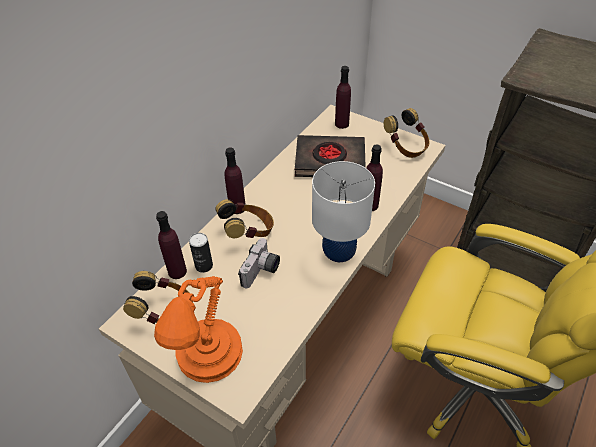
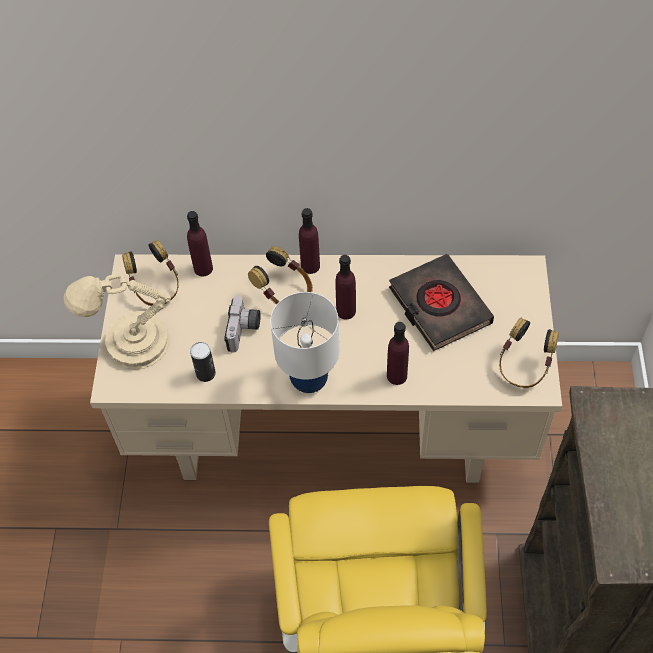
camera: 60 degrees right, 10 degrees up
(204, 266) = (222, 283): can -> can (205, 373)
(207, 358) = (132, 344): orange table lamp -> beige table lamp
(262, 272) = (244, 331): camera -> camera turned 75 degrees counterclockwise
(341, 124) = (515, 285): purple bottle -> purple bottle (346, 311)

